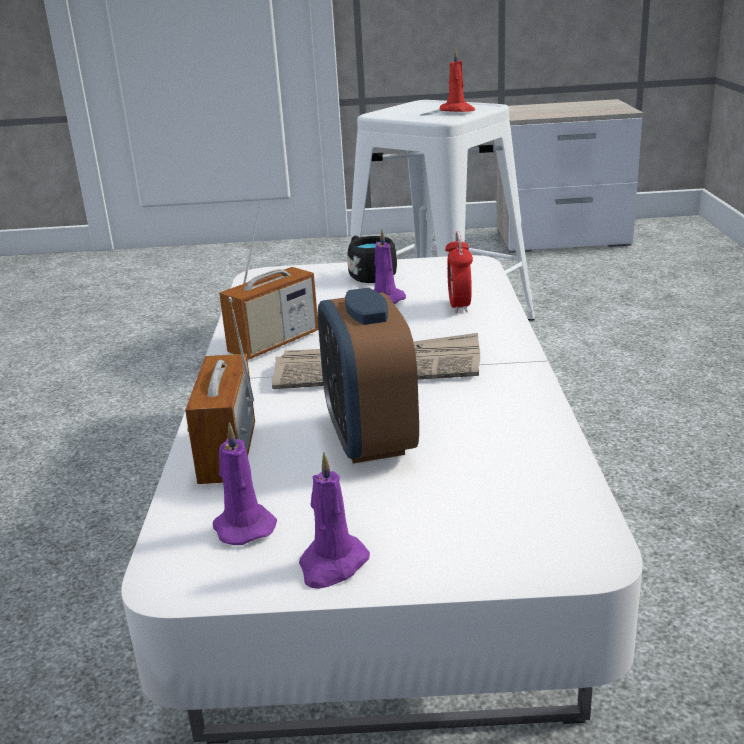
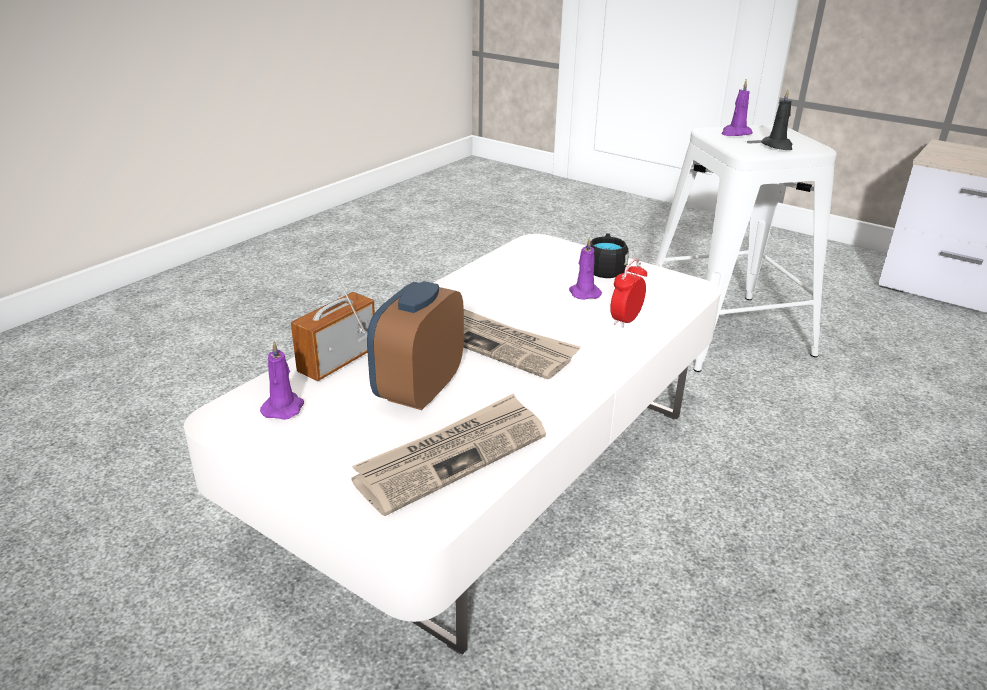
camera: 35 degrees right, 5 degrees up
(274, 343) = (467, 297): radio -> none
(332, 565) = (289, 453): purple candle -> purple candle (735, 133)
(458, 110) = (777, 146): red candle -> black candle
(507, 477) = (452, 456): none -> newspaper

